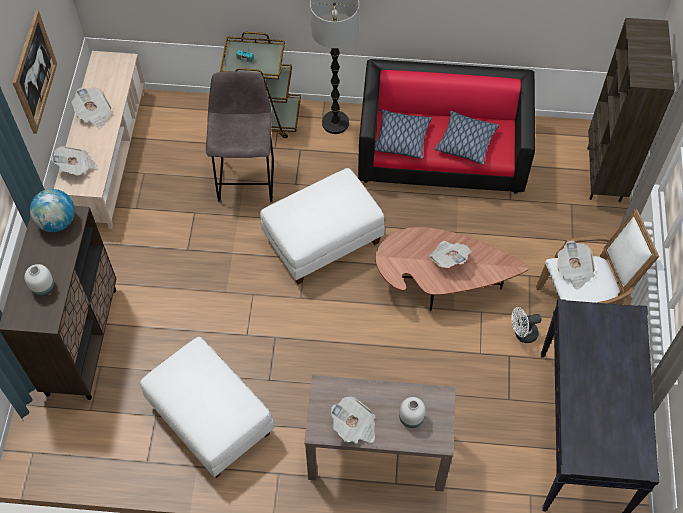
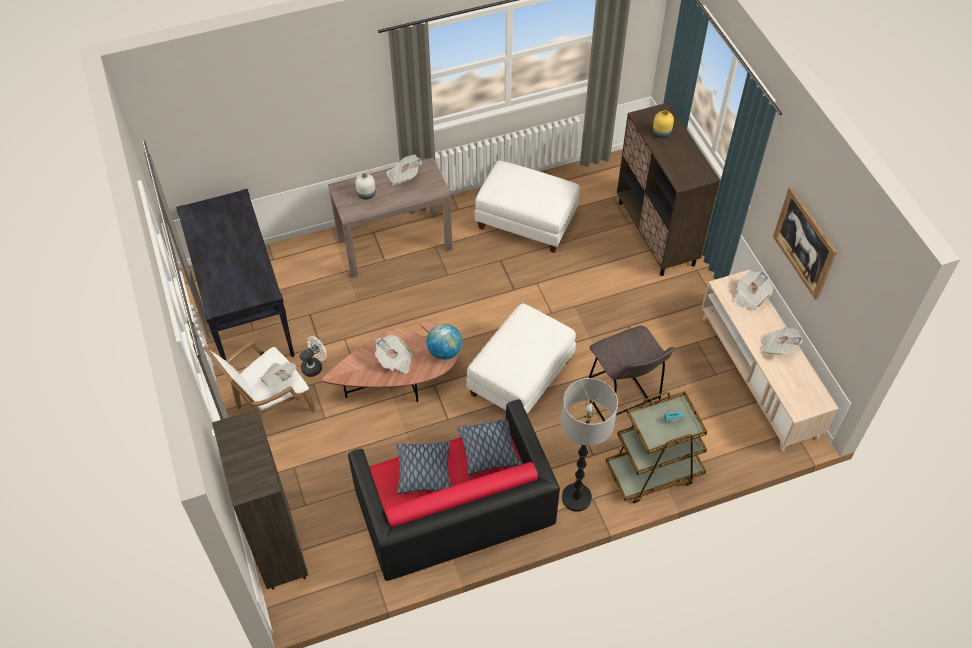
camera: 155 degrees right, 5 degrees down
(42, 287) = (662, 132): white vase -> yellow vase
(57, 222) = (690, 174): globe -> globe (444, 351)

